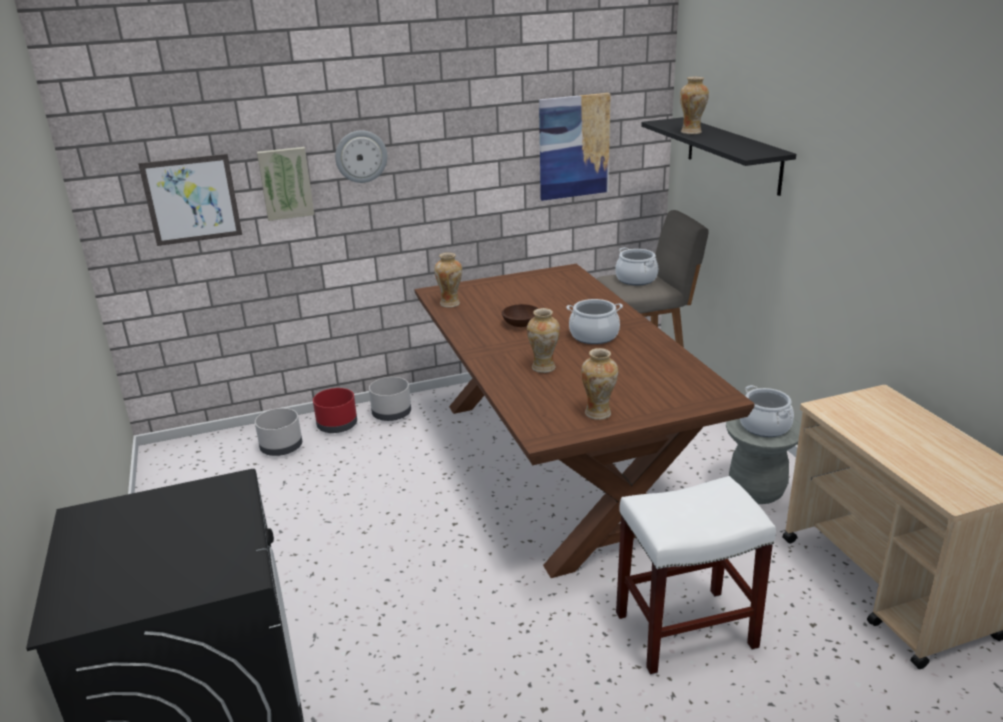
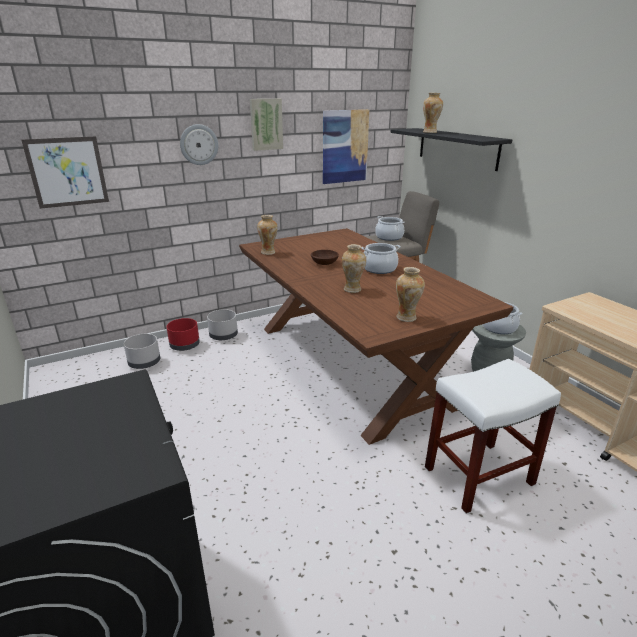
camera: 10 degrees left, 0 degrees up
(285, 183) = (142, 162): picture -> picture (266, 124)

